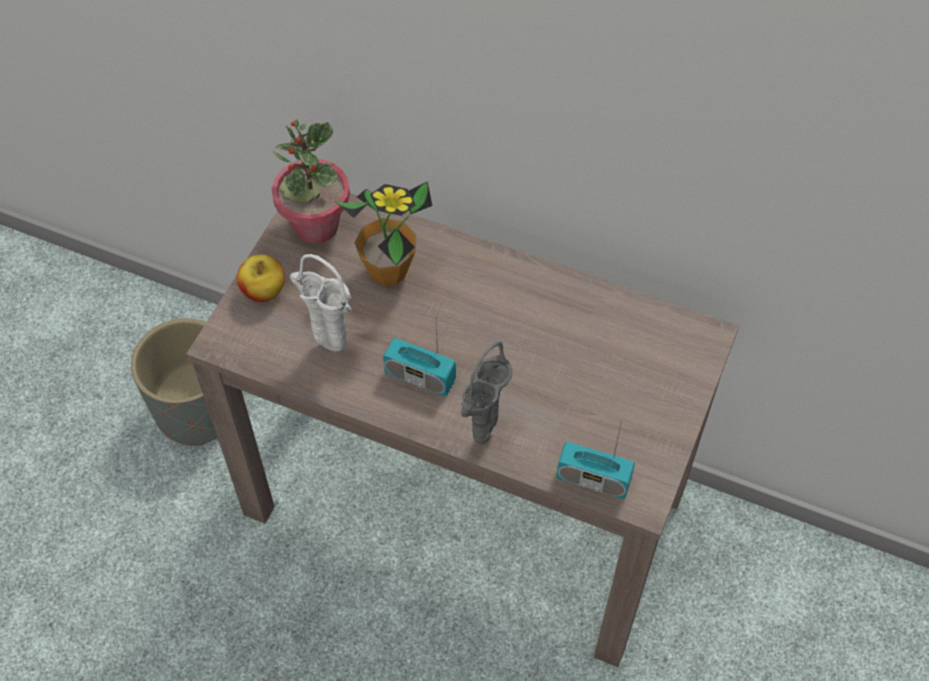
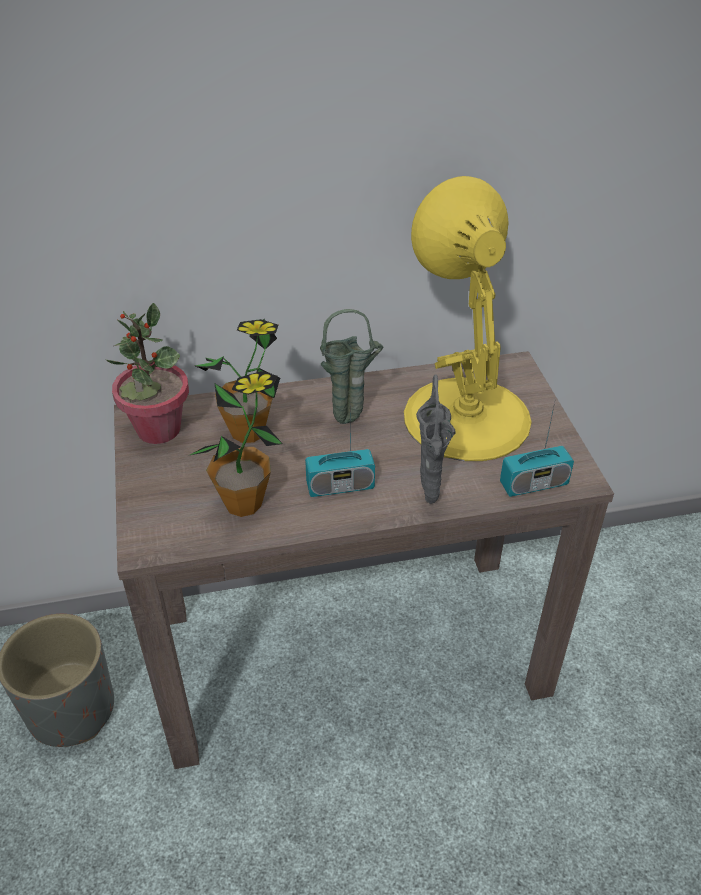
camera: 35 degrees left, 15 degrees down
(263, 290) = (151, 492): apple -> none
(327, 346) = (243, 503): white vase -> potted plant
(488, 311) = (351, 421): none -> green vase
(599, 367) = (465, 416): none -> yellow table lamp

